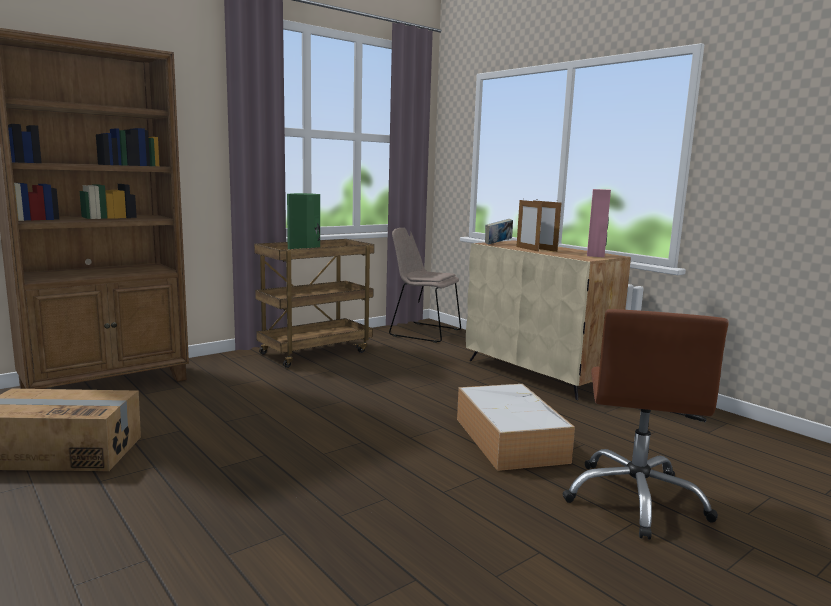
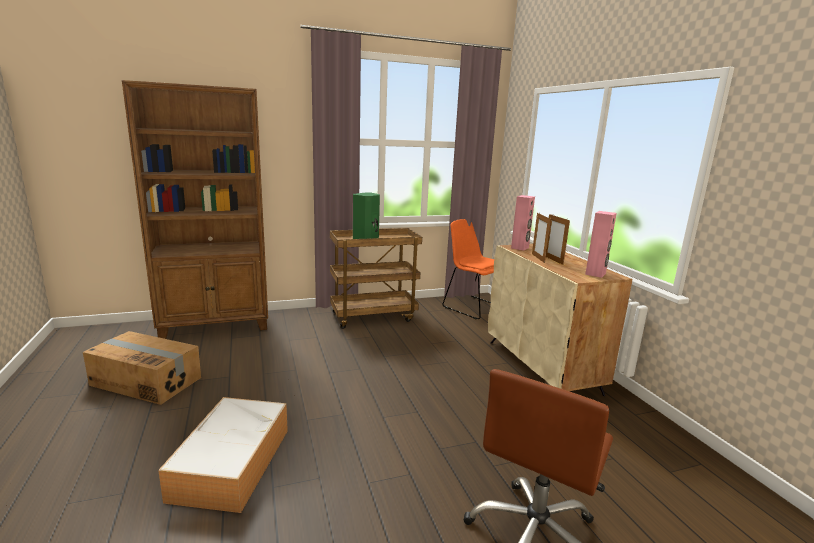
camera: 20 degrees right, 5 degrees up
(423, 332) = (472, 307): beige chair -> orange chair
(498, 244) = (520, 248): book -> pink speaker
(508, 439) = (464, 436): storage box -> storage box (232, 461)

